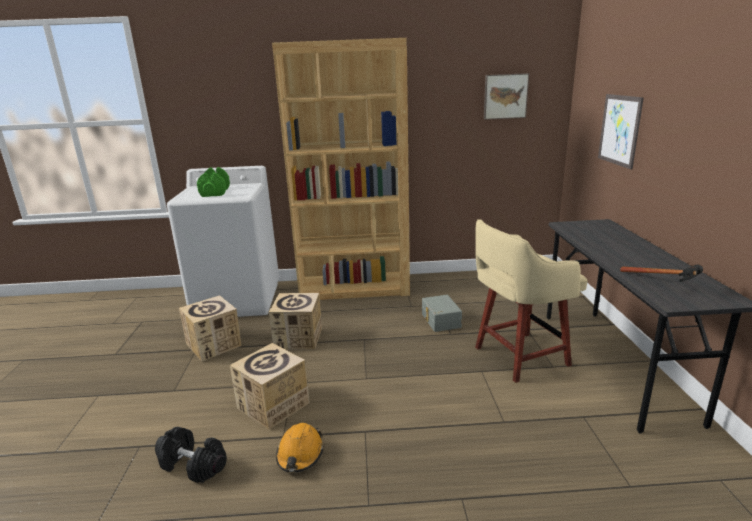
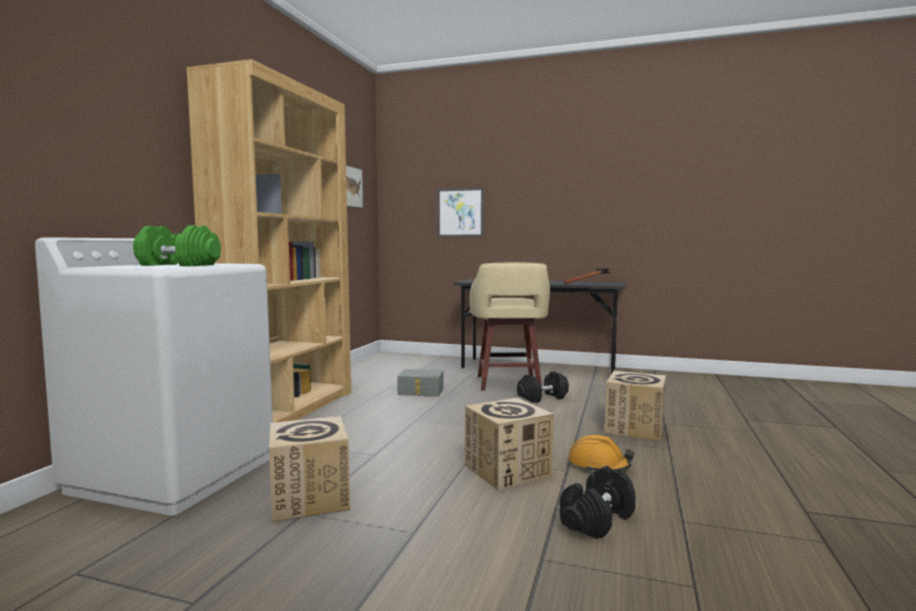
camera: 70 degrees left, 15 degrees down
(298, 338) = (371, 446): cardboard box -> cardboard box (634, 428)
(484, 388) = (542, 398): none -> black dumbbell

